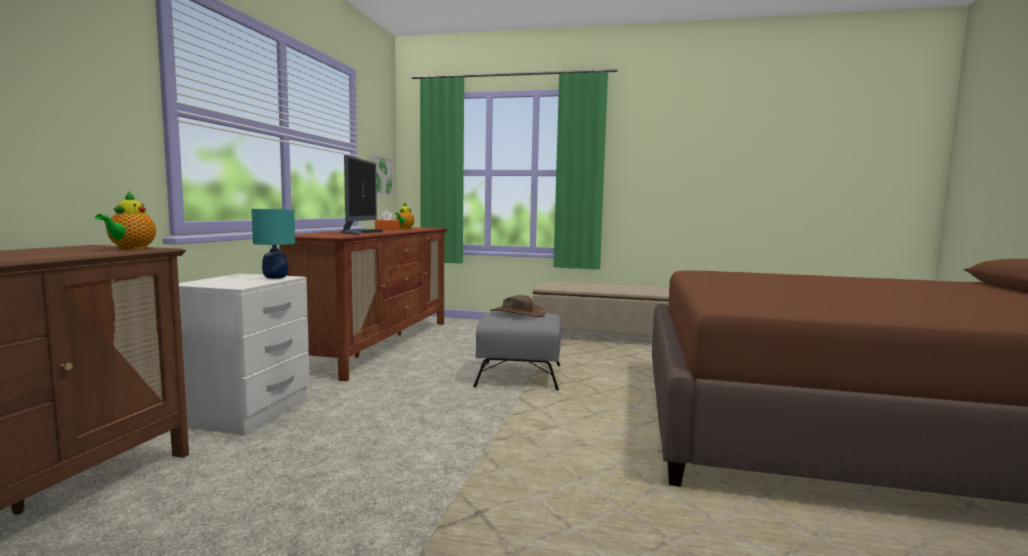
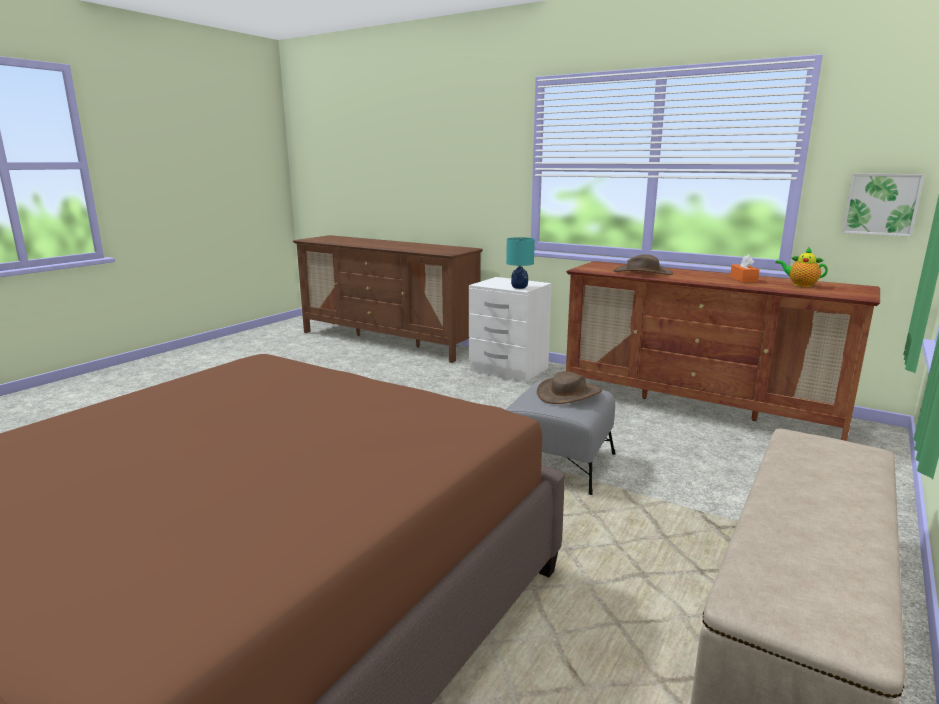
camera: 110 degrees right, 10 degrees up
(130, 249) = (446, 251): teapot -> none
(359, 233) = (642, 272): monitor -> brown hat

